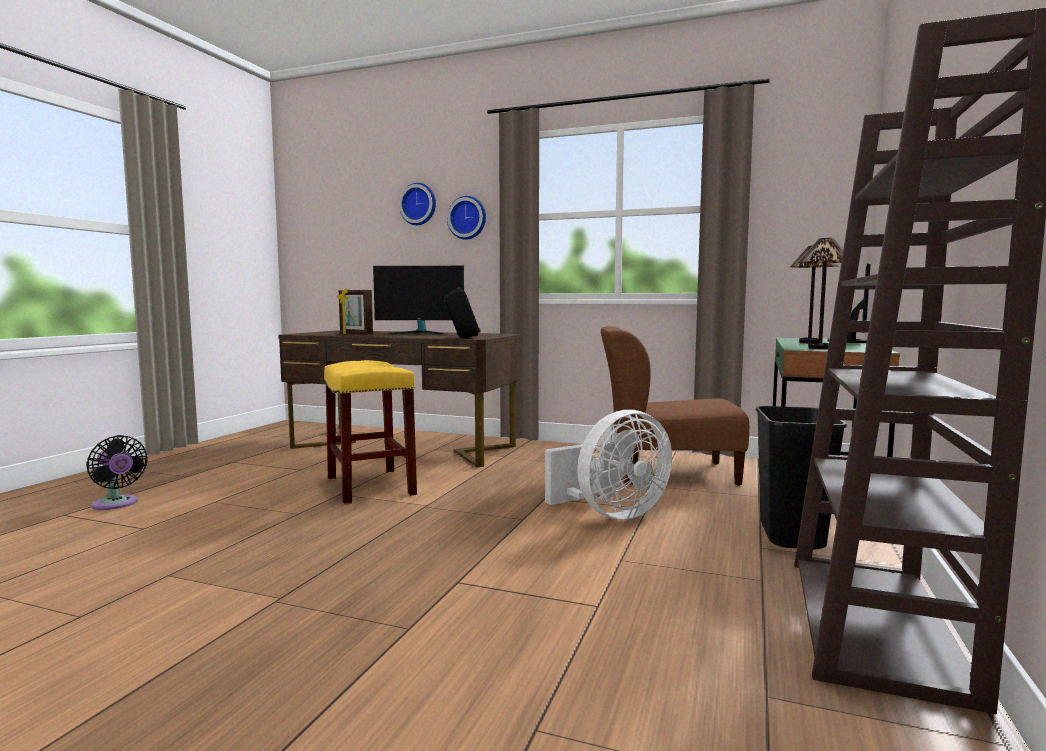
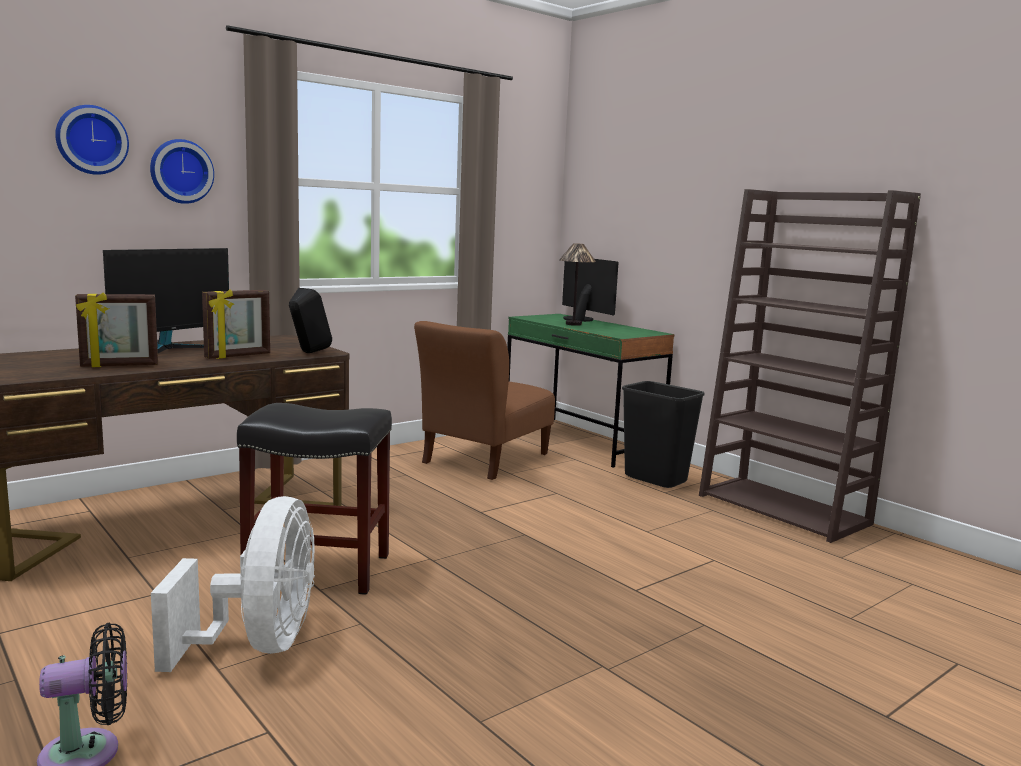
camera: 60 degrees left, 5 degrees up
(369, 486) = (316, 569): yellow stool -> black stool
(423, 336) = (238, 356): none -> picture frame
(612, 514) = (554, 505): white fan -> white fan (259, 645)
(820, 348) = (622, 333): table lamp -> none

